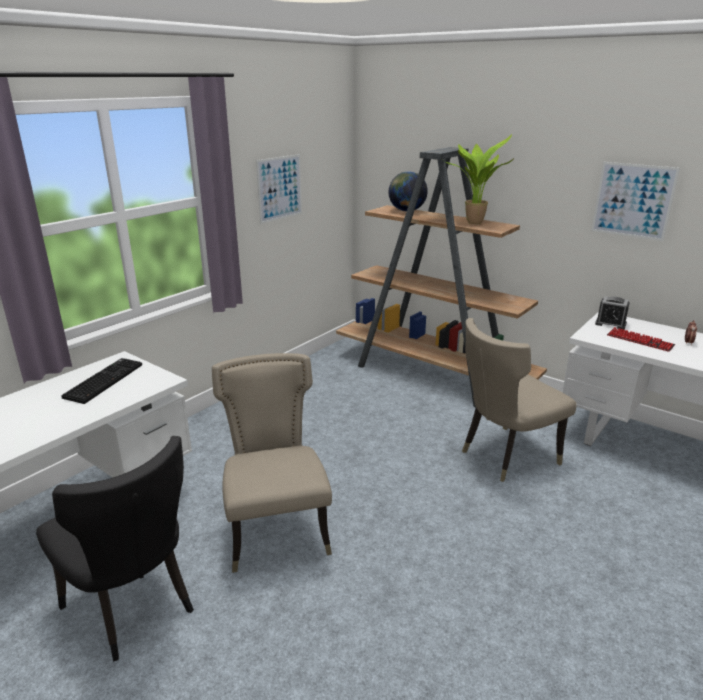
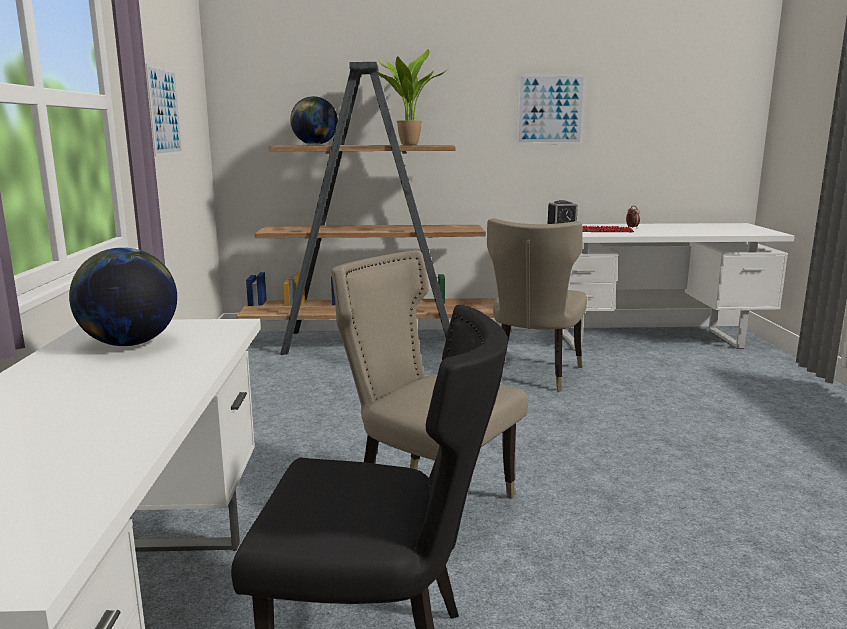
camera: 40 degrees left, 10 degrees down
(103, 380) = (129, 343): keyboard -> globe

